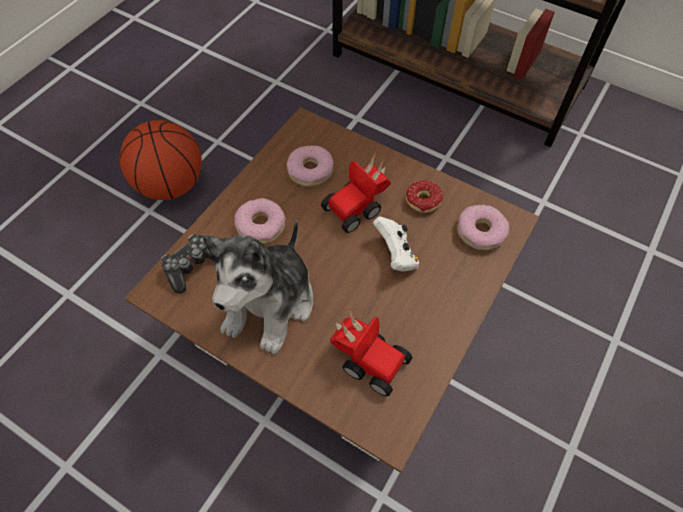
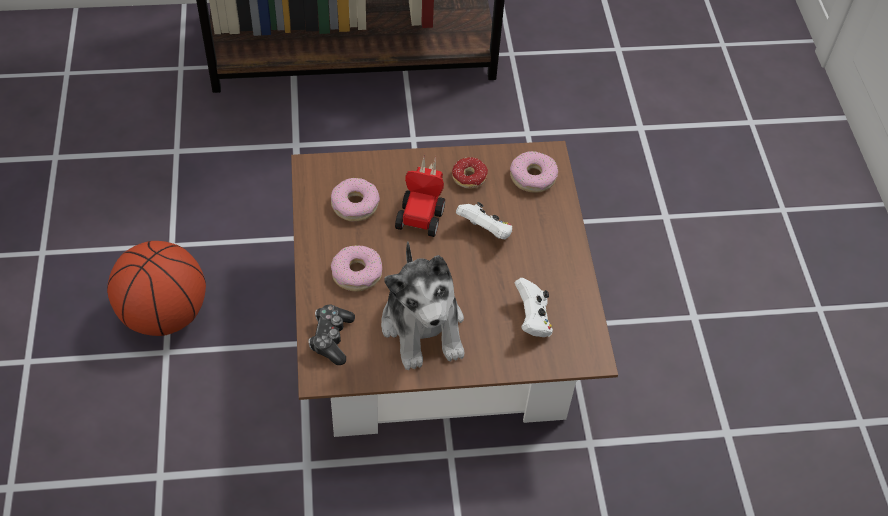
camera: 40 degrees left, 5 degrees down
(367, 360) = (532, 319): toy car -> white game controller

